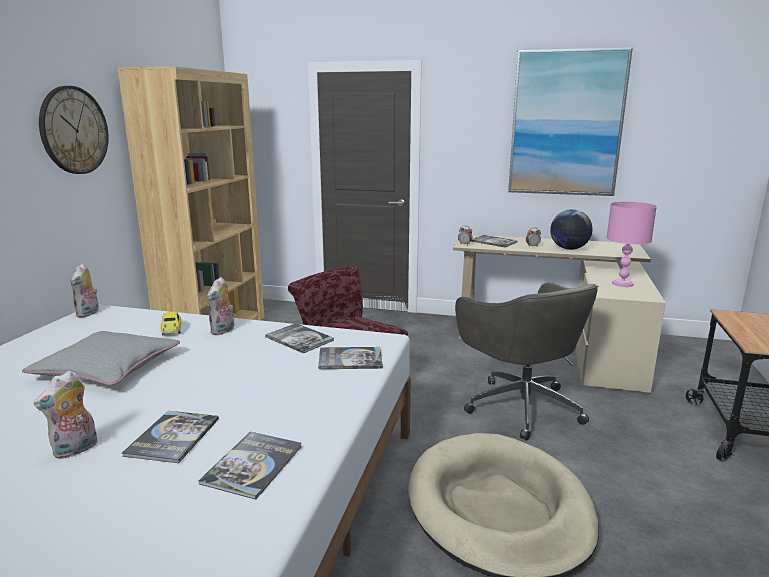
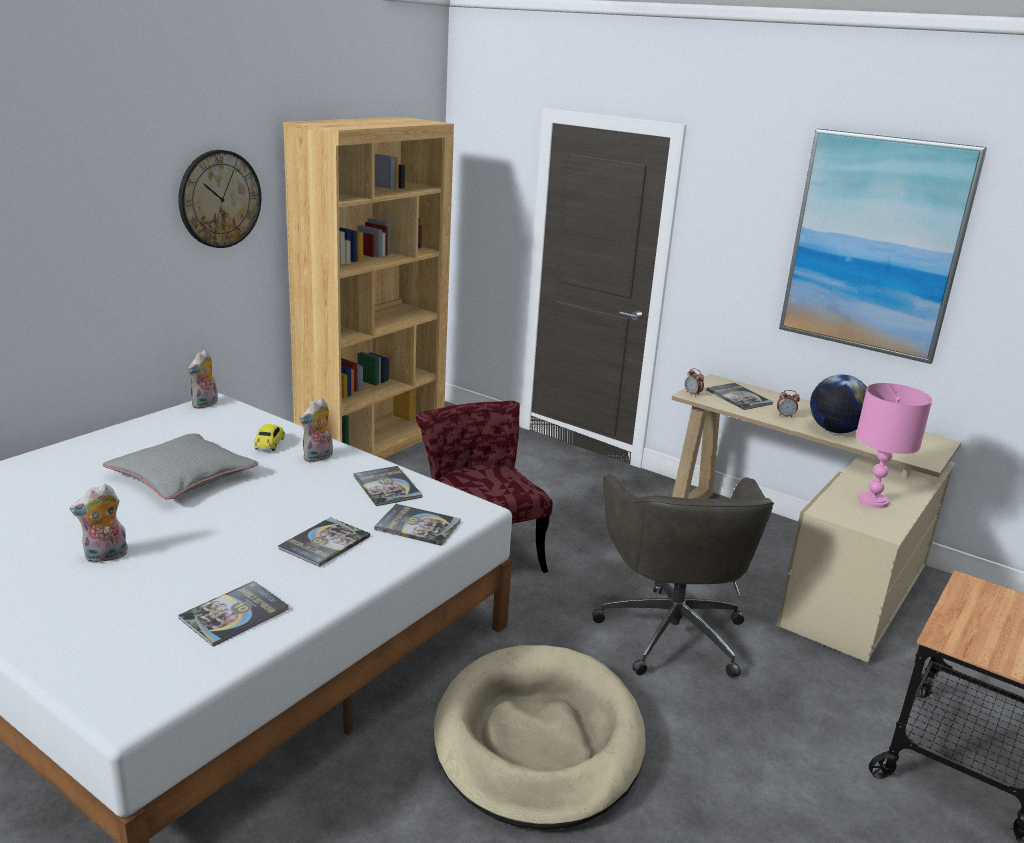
camera: 20 degrees right, 5 degrees up
(173, 437) = (189, 567): book -> book (325, 543)

